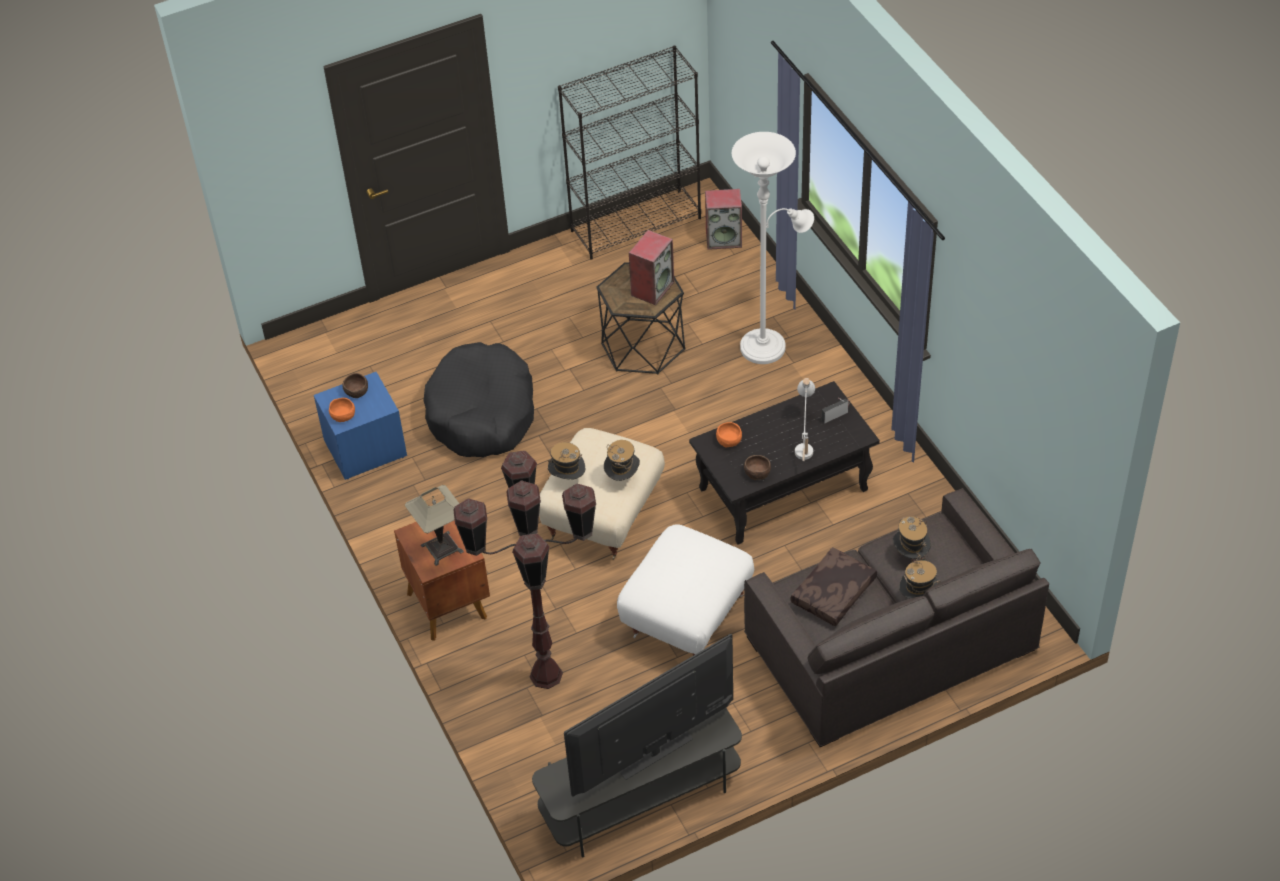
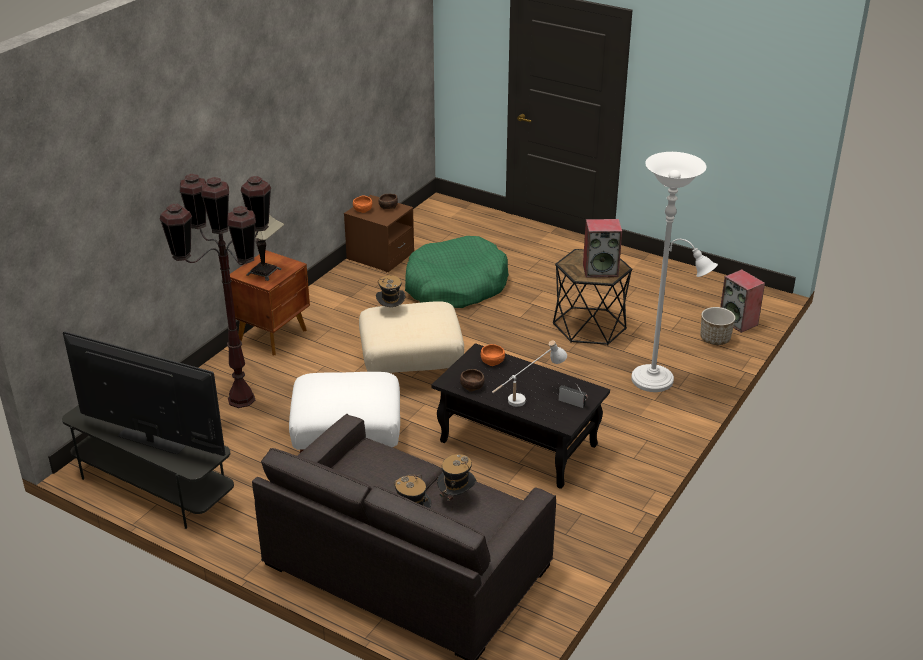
camera: 55 degrees right, 15 degrees down
(365, 448) = (380, 256): blue nightstand -> brown nightstand
(482, 413) = (455, 286): black dog bed -> green dog bed
(622, 478) = (412, 331): hat -> none
(636, 224) = (702, 280): black bookcase -> none
(737, 270) = (715, 339): none -> planter
(834, 594) = (378, 470): brown pillow -> none

